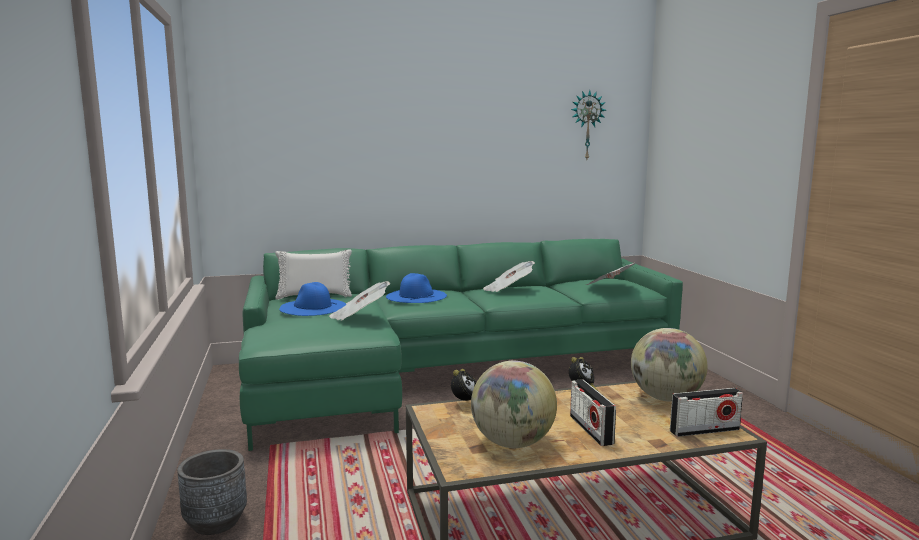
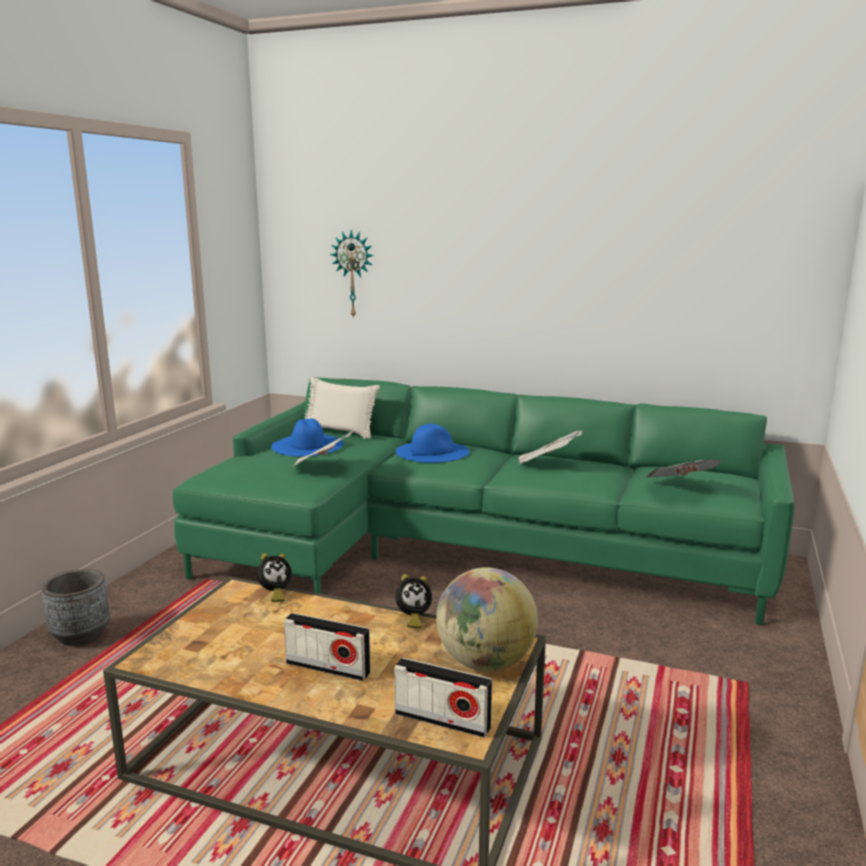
camera: 35 degrees right, 5 degrees up
(512, 443) = (232, 652): globe -> none
(586, 125) = (736, 240): wall clock -> wall clock (353, 274)
(591, 430) = (328, 668): radio -> radio turned 90 degrees counterclockwise

